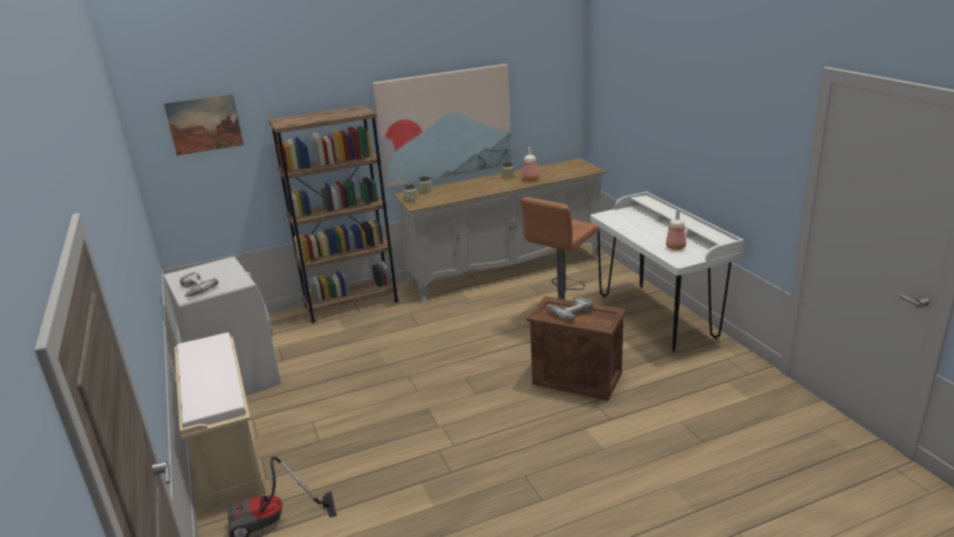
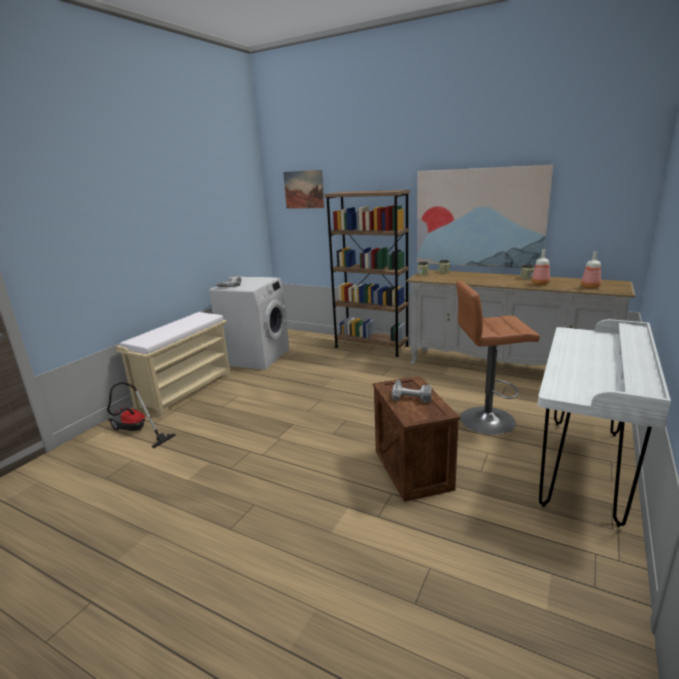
camera: 50 degrees right, 5 degrees down
(676, 247) = (583, 380): bottle -> bottle (590, 287)

